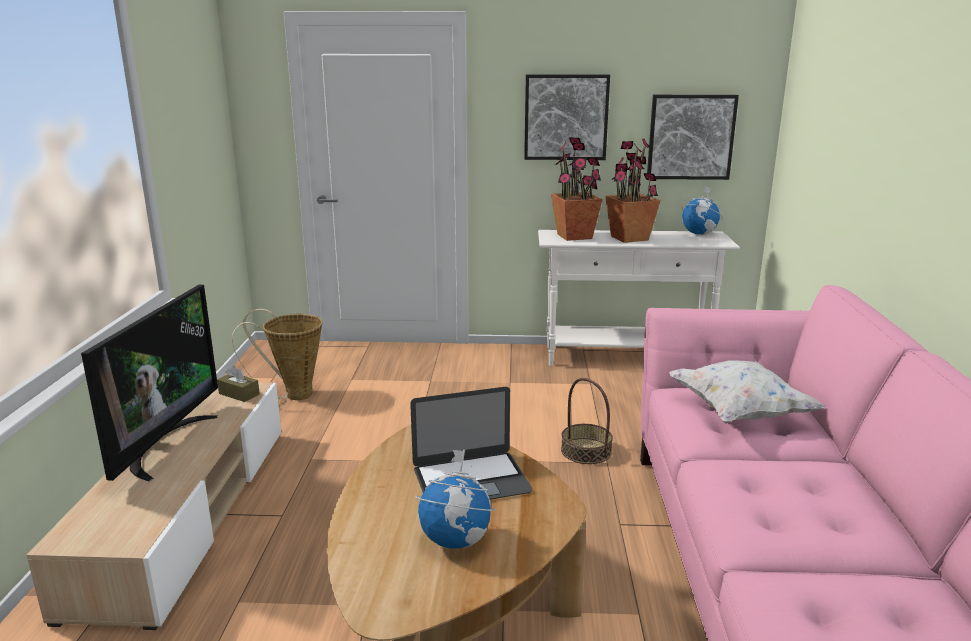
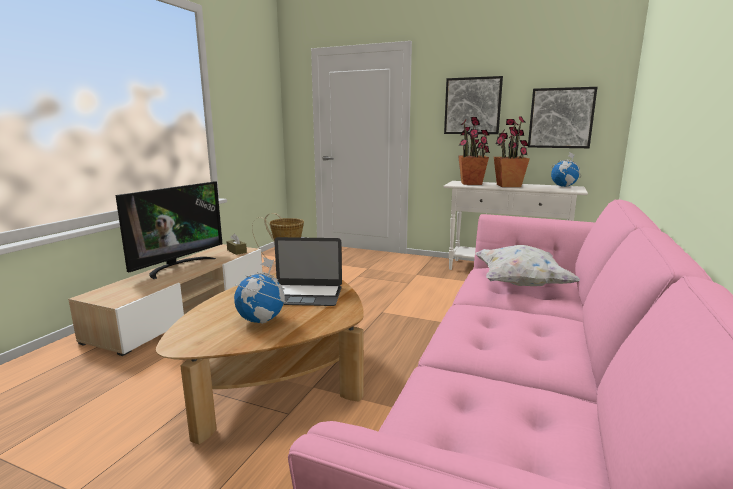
camera: 20 degrees right, 5 degrees down
(586, 451) = (437, 315): basket -> none

